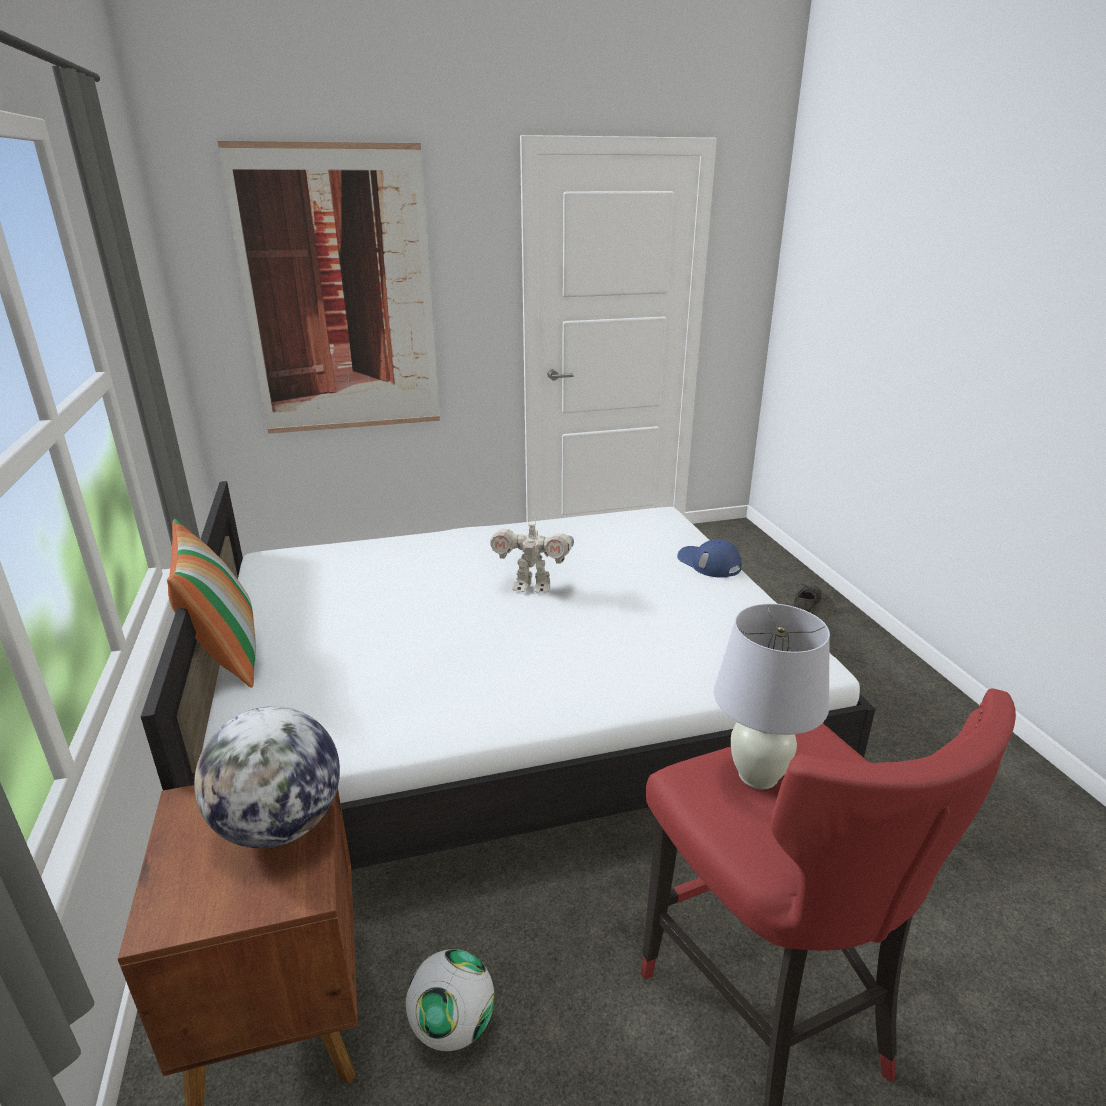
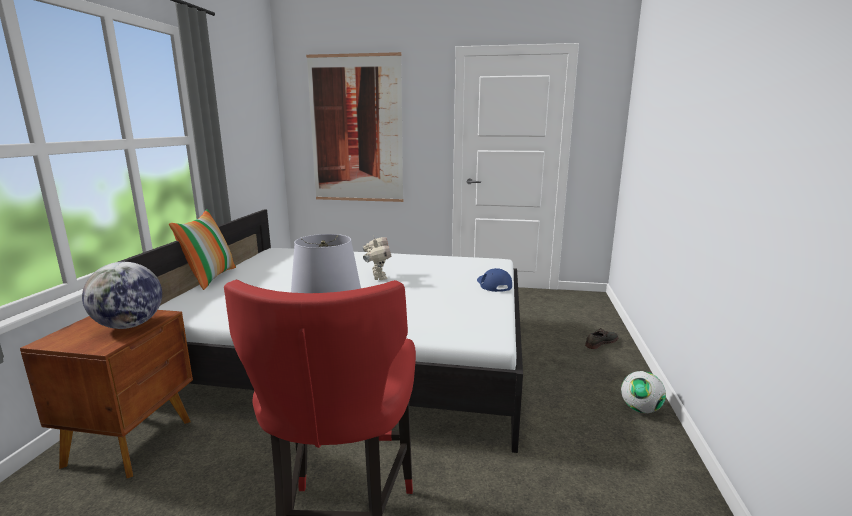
camera: 25 degrees right, 10 degrees down
(452, 1025) = (191, 474): football -> football (640, 409)
(532, 586) = (378, 277): toy robot -> toy robot turned 135 degrees counterclockwise

